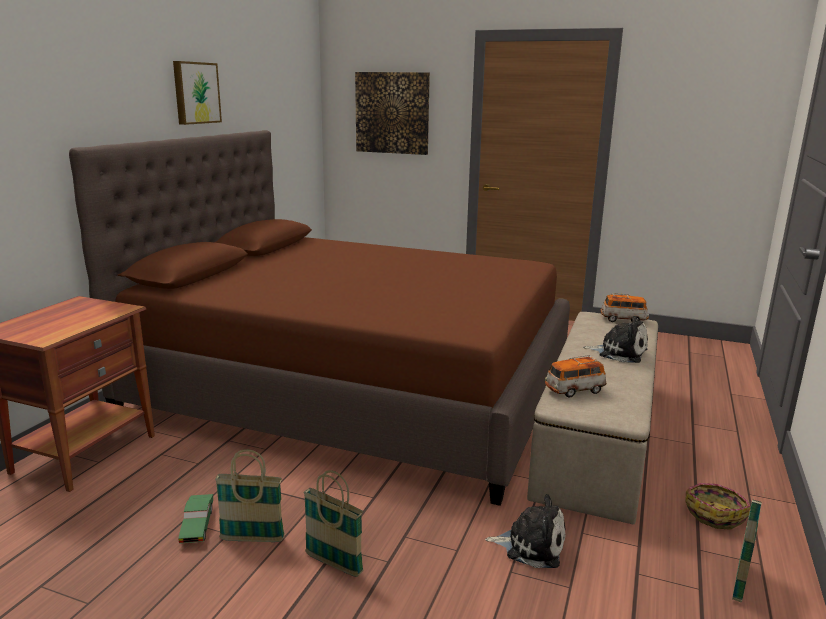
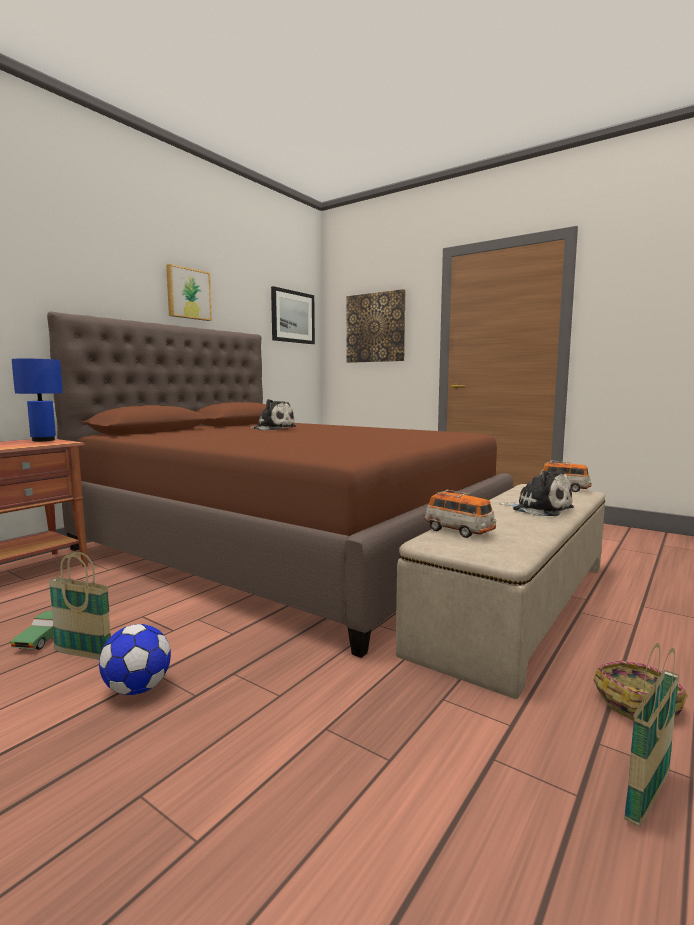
camera: 15 degrees right, 10 degrees down
(88, 304) = (43, 440): none -> blue table lamp
(294, 99) = (292, 317): none -> picture
(334, 564) = (137, 689): basket -> football
(531, 545) = (370, 703): plush toy -> plush toy (273, 428)
(574, 390) = (459, 531): toy car -> toy car turned 135 degrees counterclockwise

